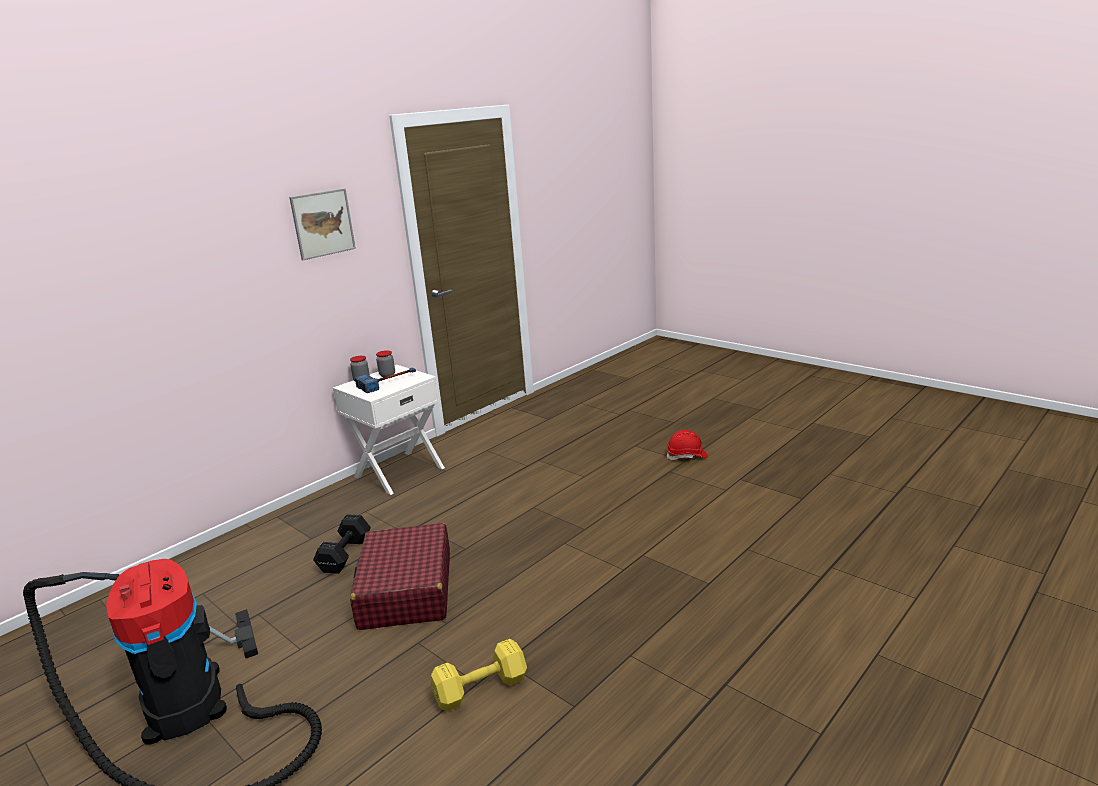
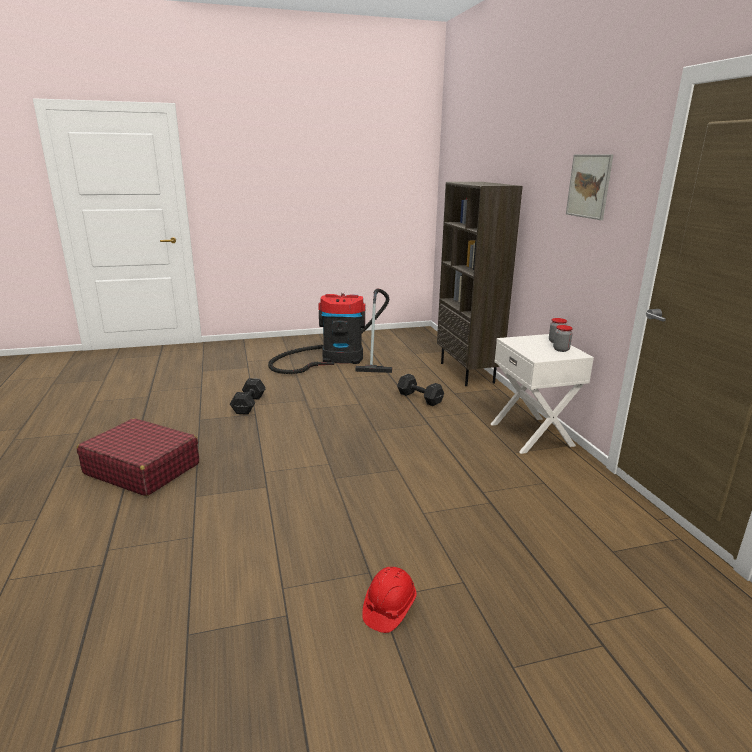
camera: 120 degrees right, 0 degrees up
(221, 552) = (468, 373): none -> brown bookcase
(388, 382) = (538, 347): hammer -> none
(406, 591) = (355, 405): red suitcase -> red suitcase (142, 468)
(478, 689) = (250, 404): yellow dumbbell -> black dumbbell

